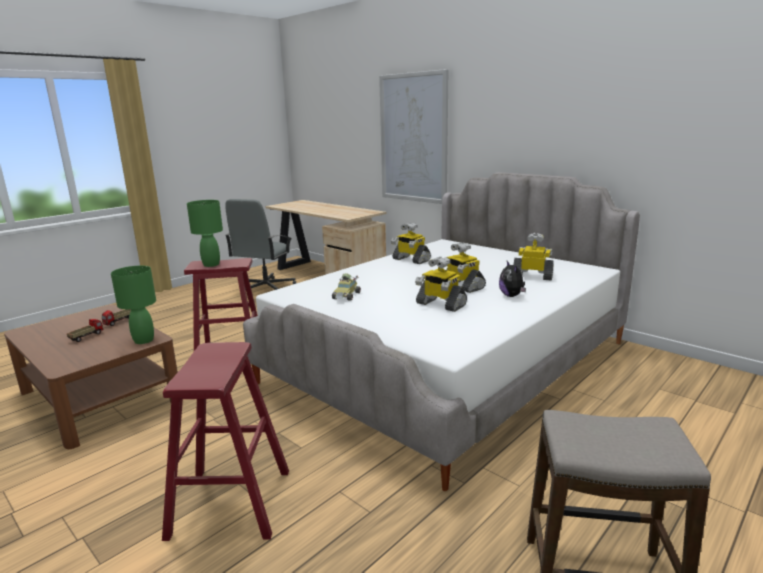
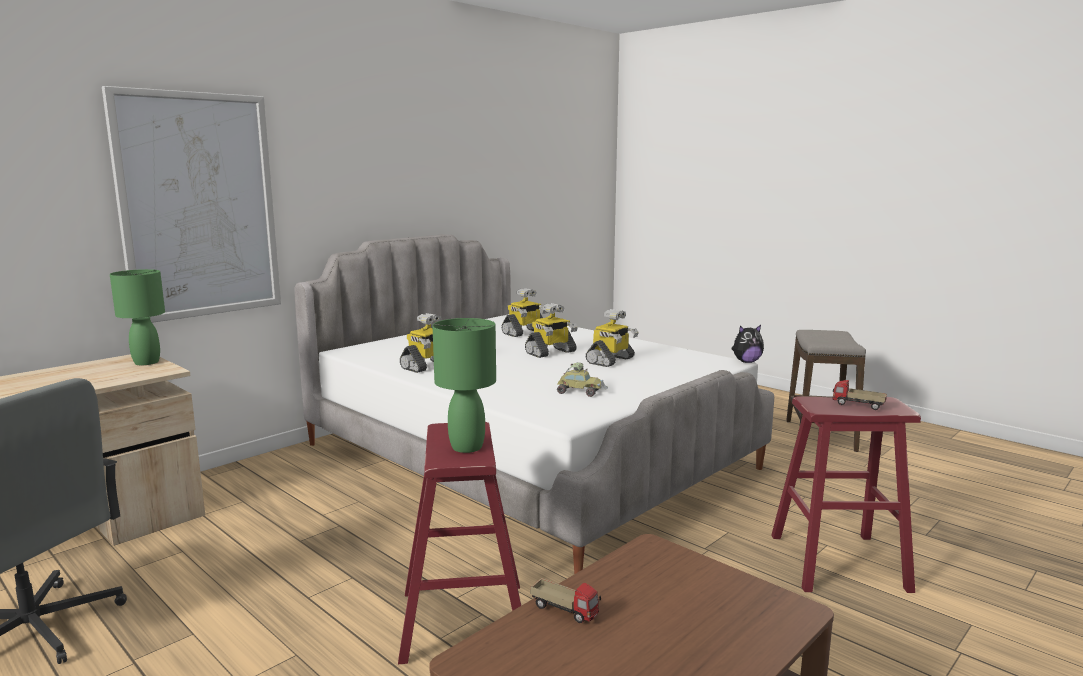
camera: 90 degrees left, 5 degrees down
(87, 337) = (651, 630): toy truck -> toy truck (857, 405)
(144, 340) = (658, 557): green table lamp -> green table lamp (146, 362)
(512, 296) = (584, 341): plush toy -> plush toy (746, 362)
(533, 276) = (524, 333): toy robot -> toy robot turned 150 degrees counterclockwise

